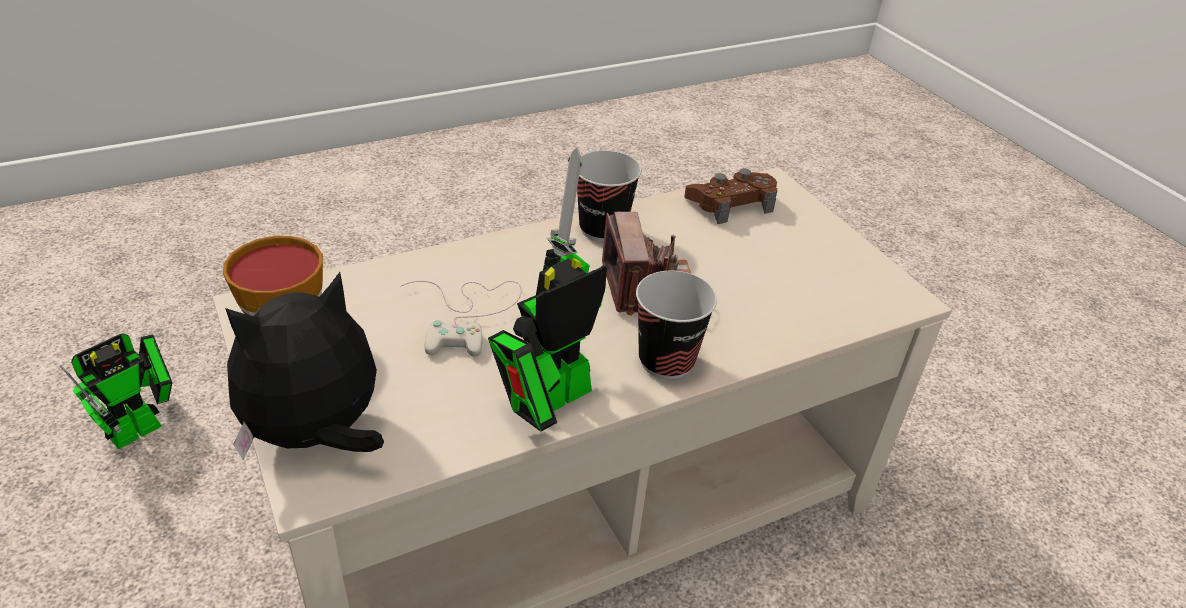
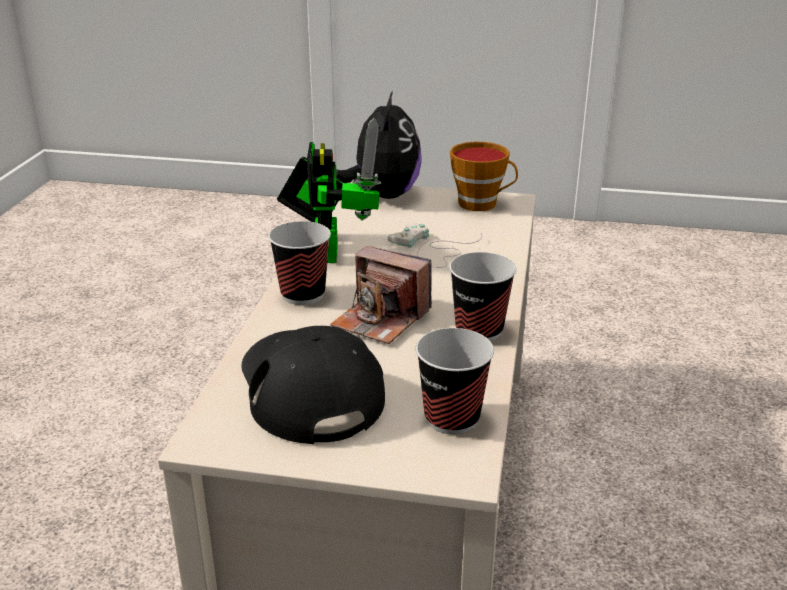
camera: 130 degrees right, 10 degrees down
(143, 427) = (632, 346): toy robot -> none
(730, 204) = (452, 418): brown game controller -> cup
(789, 279) = (309, 388): none -> black cap

